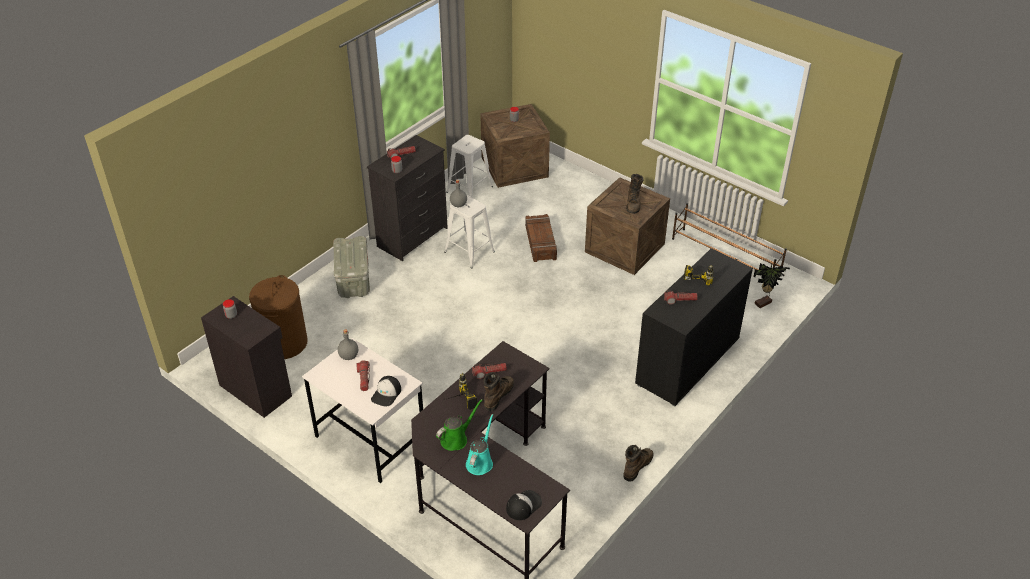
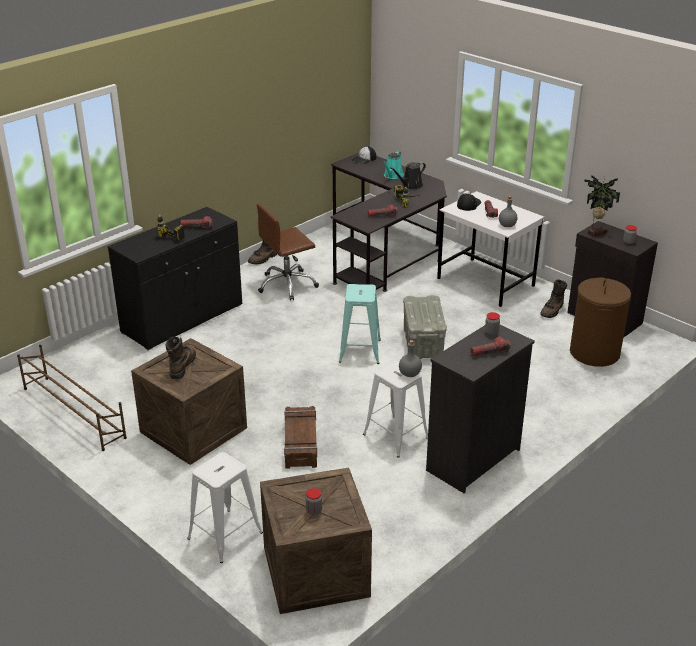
camera: 175 degrees left, 10 degrees down
(354, 281) = (538, 409): grey storage box -> grey storage box (422, 343)
(456, 439) = (410, 185): green watering can -> black watering can
(469, 189) = (393, 532): white stool -> white stool (225, 535)
(498, 395) = (376, 203): brown boot -> brown boot (552, 311)
(505, 332) = (360, 351): none -> turquoise stool
(596, 420) = (287, 285): none -> brown office chair
(764, 303) = (68, 362): potted plant -> potted plant (595, 232)

